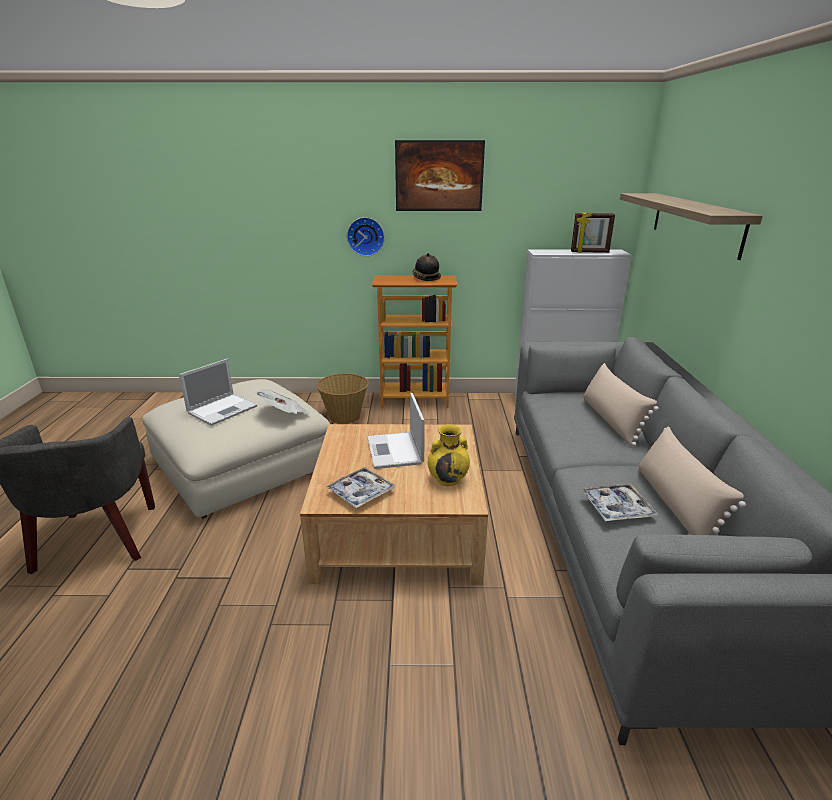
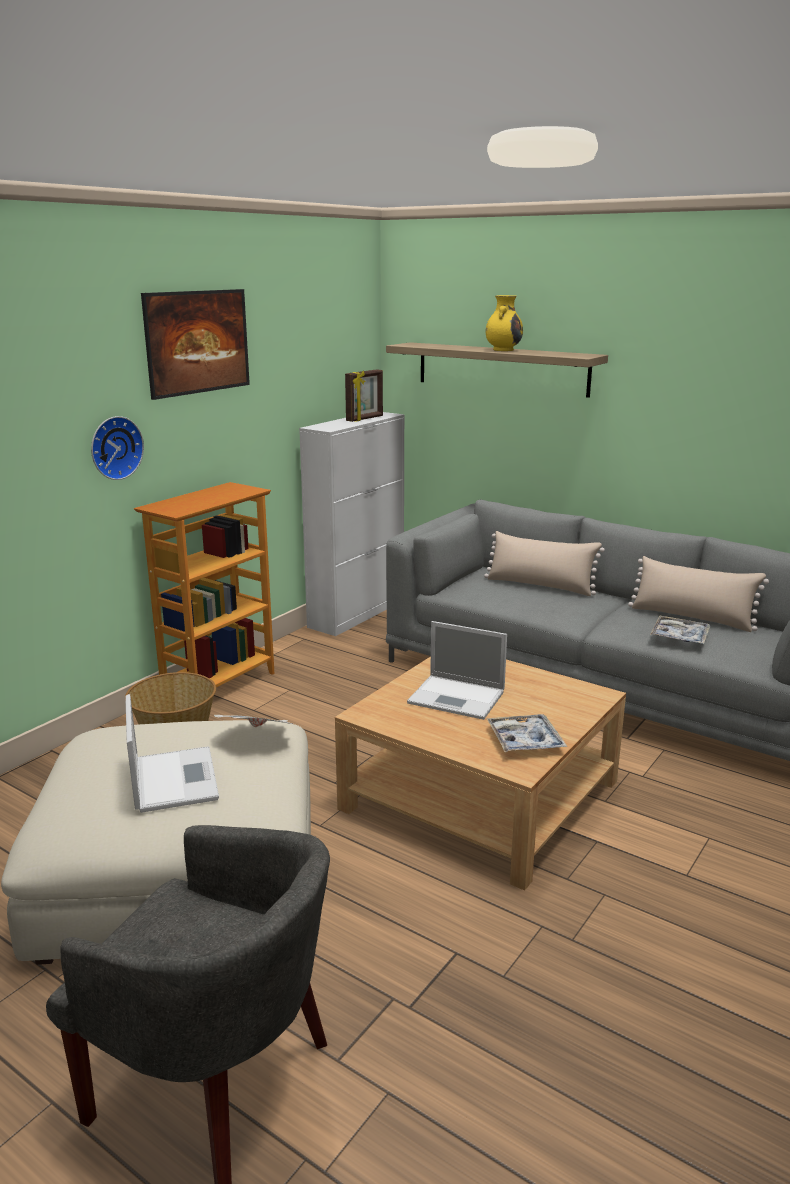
camera: 55 degrees left, 5 degrees down
(426, 278) = (211, 493): hat -> none
(448, 479) = (548, 689): yellow vase -> yellow vase (503, 350)

